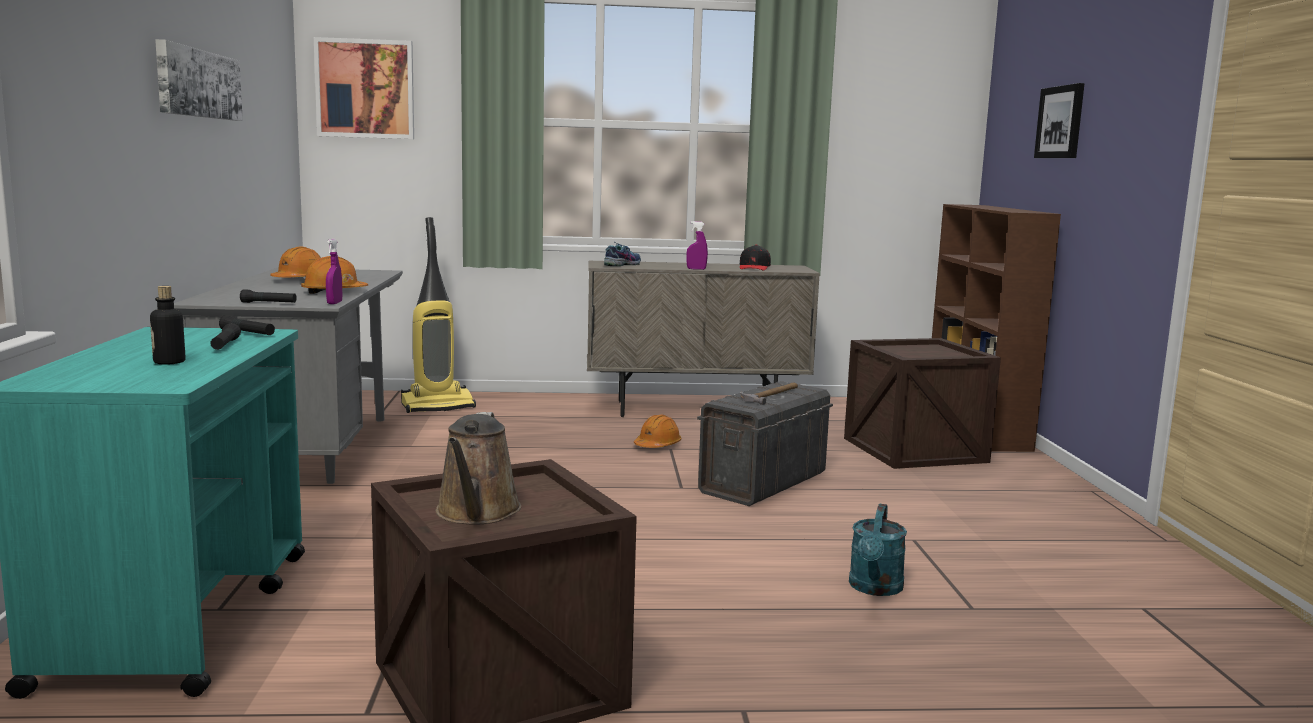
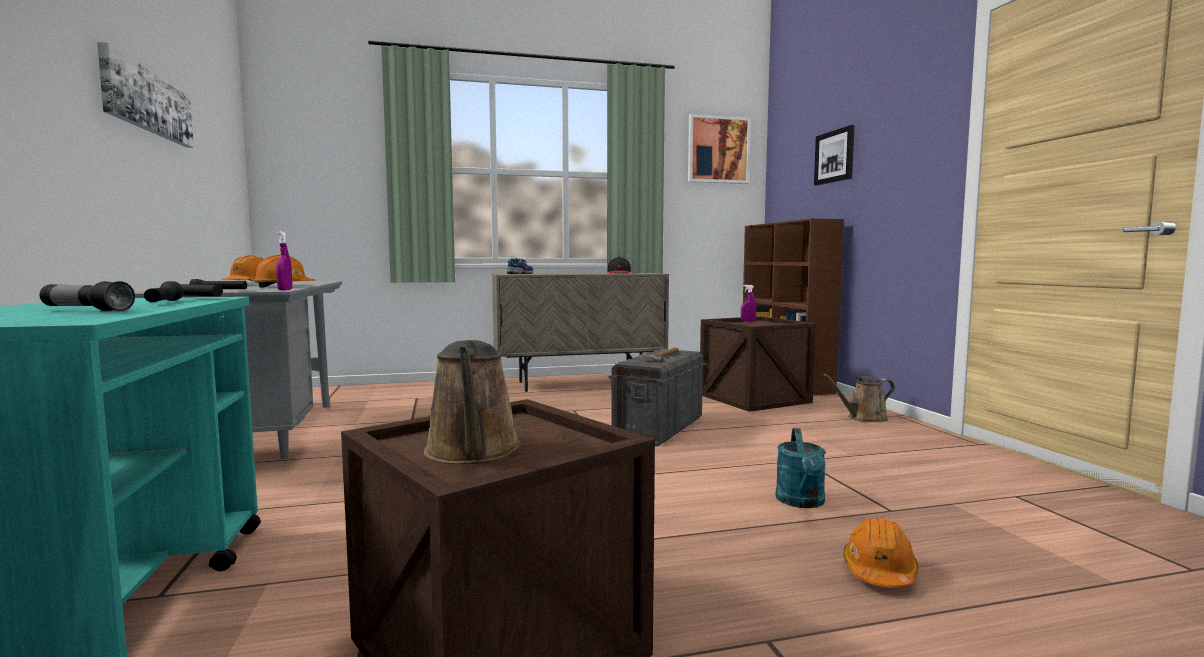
camera: 10 degrees left, 5 degrees down
(169, 362) = (87, 310): bottle -> flashlight
(365, 89) = (304, 143): picture -> picture (718, 150)
(438, 406) = (374, 394): vacuum cleaner -> none
(657, 445) = (562, 409): orange hard hat -> orange hard hat (879, 572)
(696, 269) = (578, 274): purple spray bottle -> purple spray bottle (748, 321)
(1042, 491) = (863, 418): none -> brown watering can

